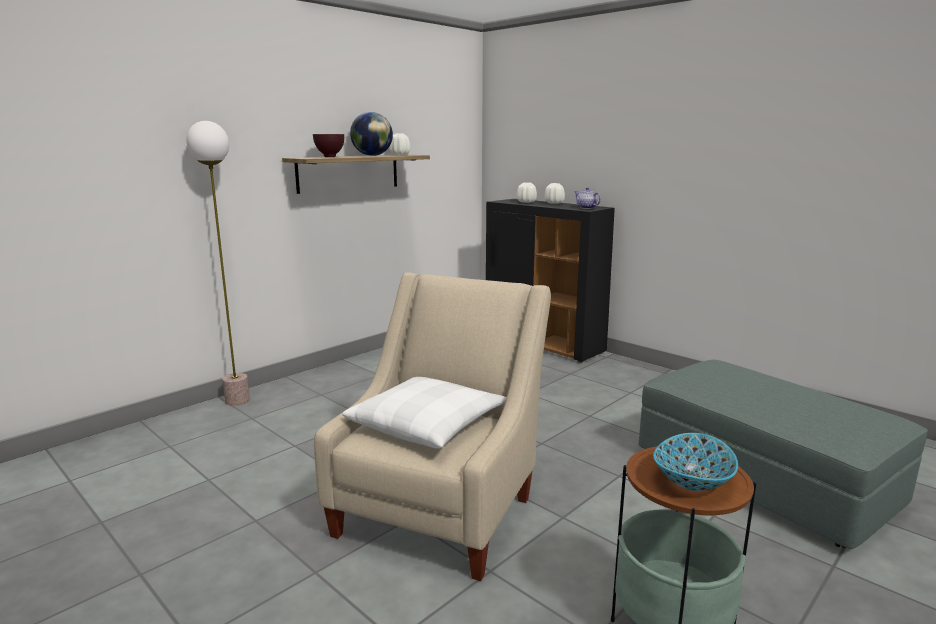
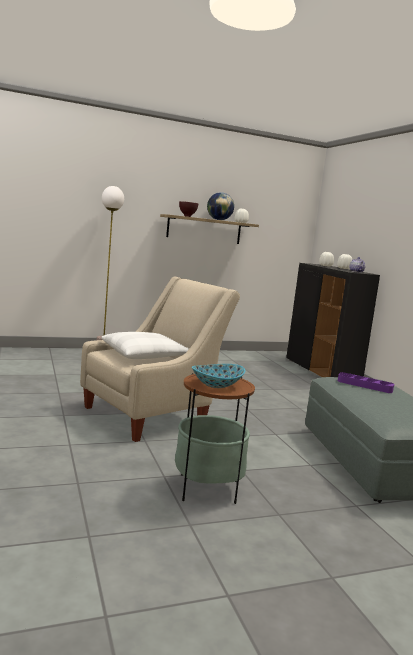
camera: 25 degrees right, 5 degrees down
(725, 379) = (364, 385): none -> purple tray

